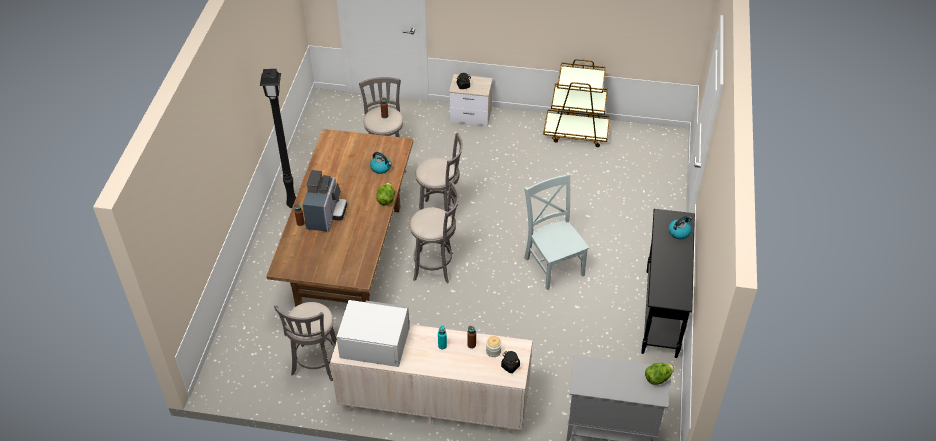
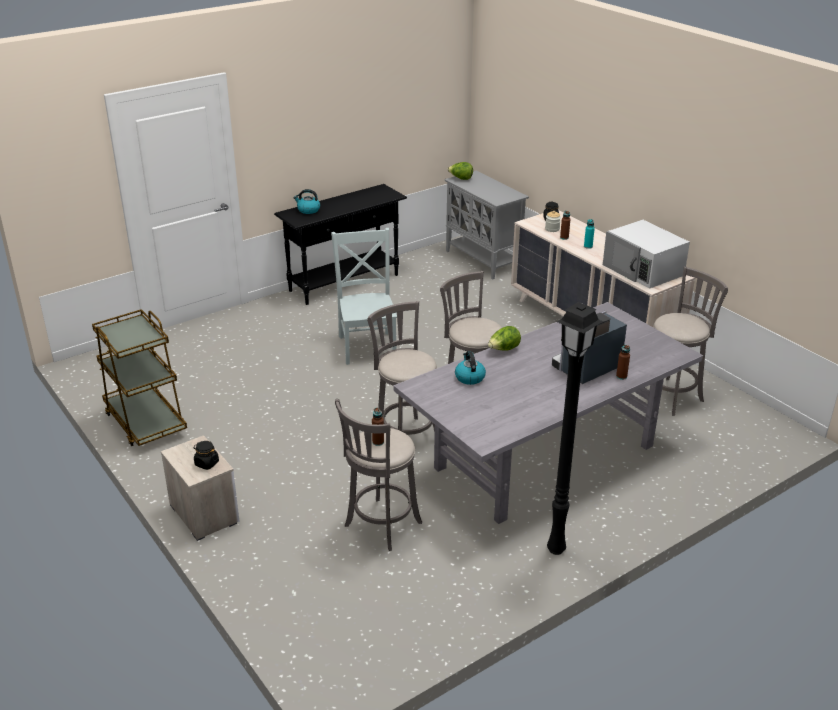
camera: 135 degrees left, 15 degrees down
(350, 254) = (543, 457): brown dining table -> grey dining table
(553, 264) = (367, 346): grey chair -> grey chair turned 150 degrees clockwise

